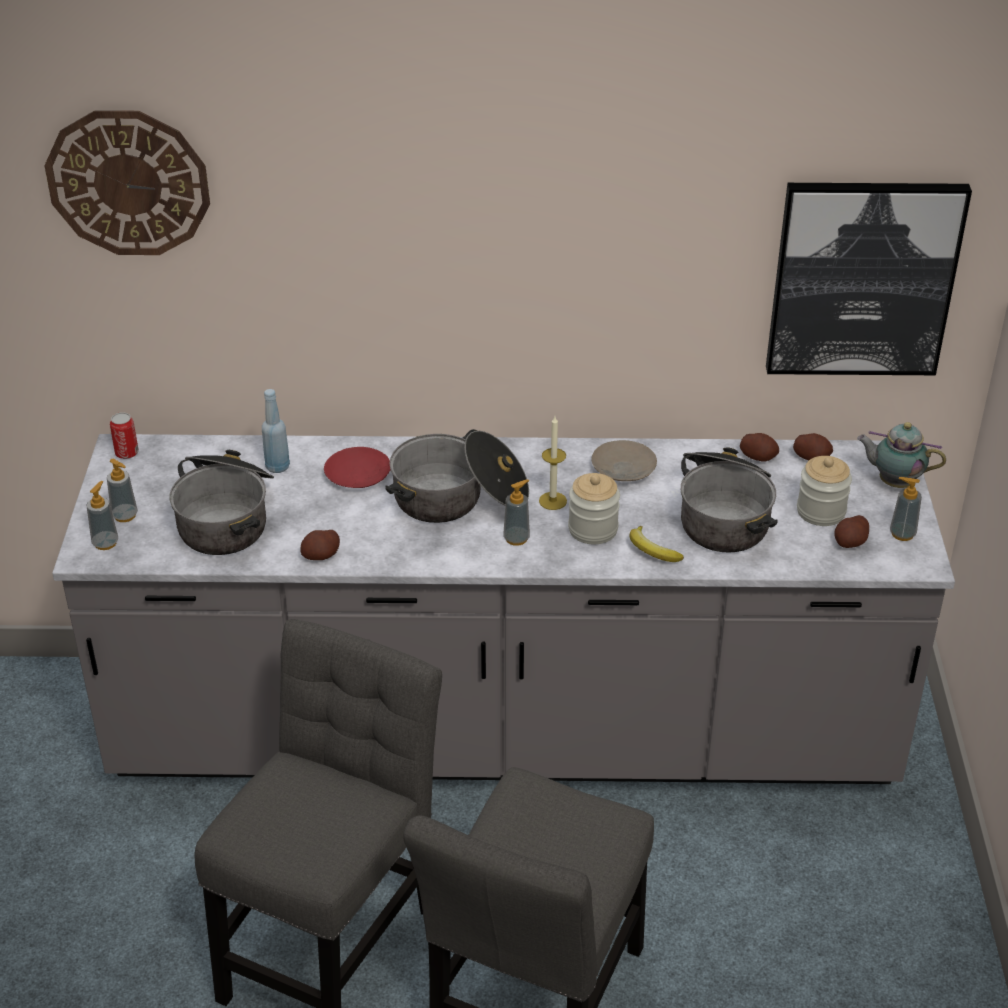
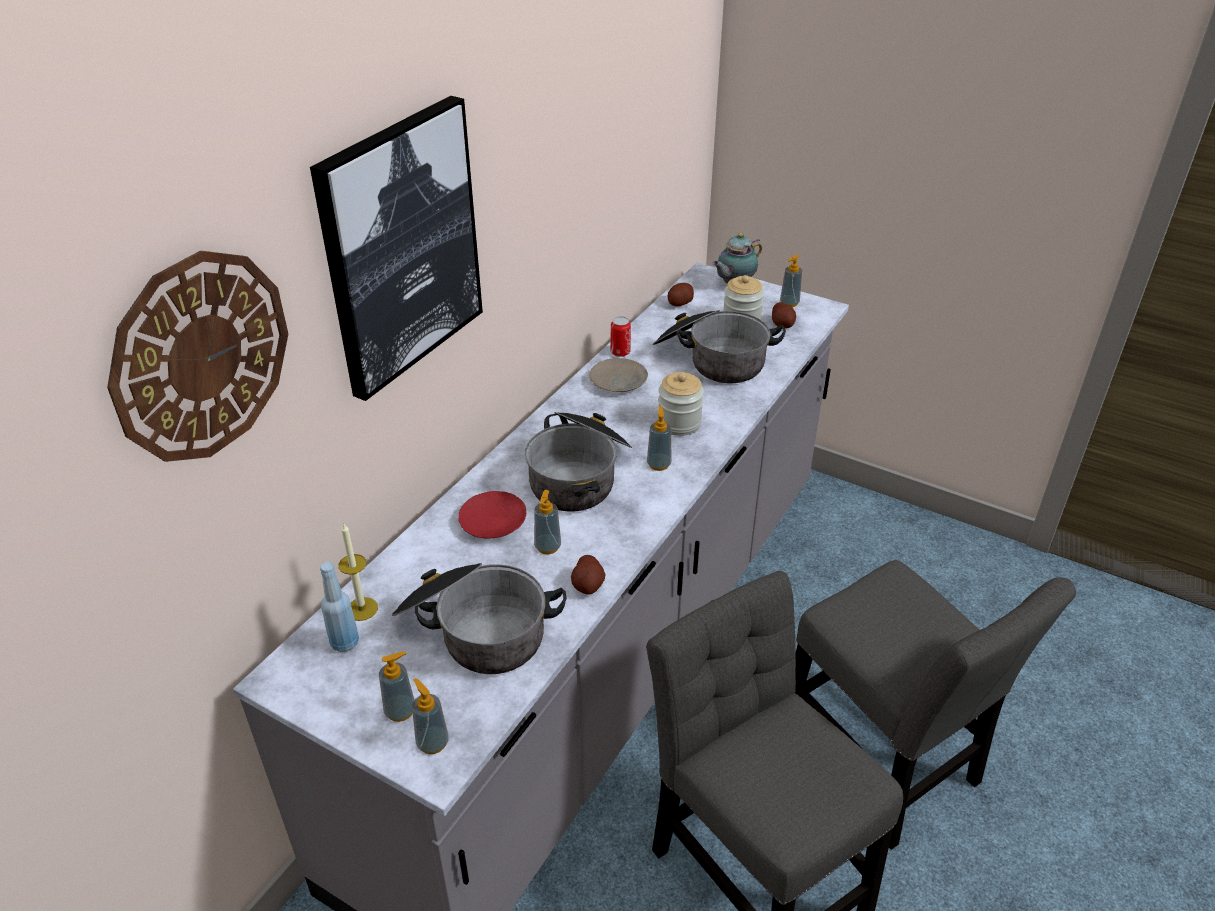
camera: 60 degrees left, 0 degrees up
(127, 453) = (293, 675): can -> can (620, 352)
(277, 467) = (430, 569): blue bottle -> blue bottle (344, 642)
(350, 516) = (547, 547): none -> soap dispenser
(552, 501) = (627, 429): candle -> candle (362, 609)
(652, 551) = (726, 406): banana -> none
(758, 457) = (659, 322): potato -> none
(863, 278) = (667, 148): picture -> picture (401, 247)

